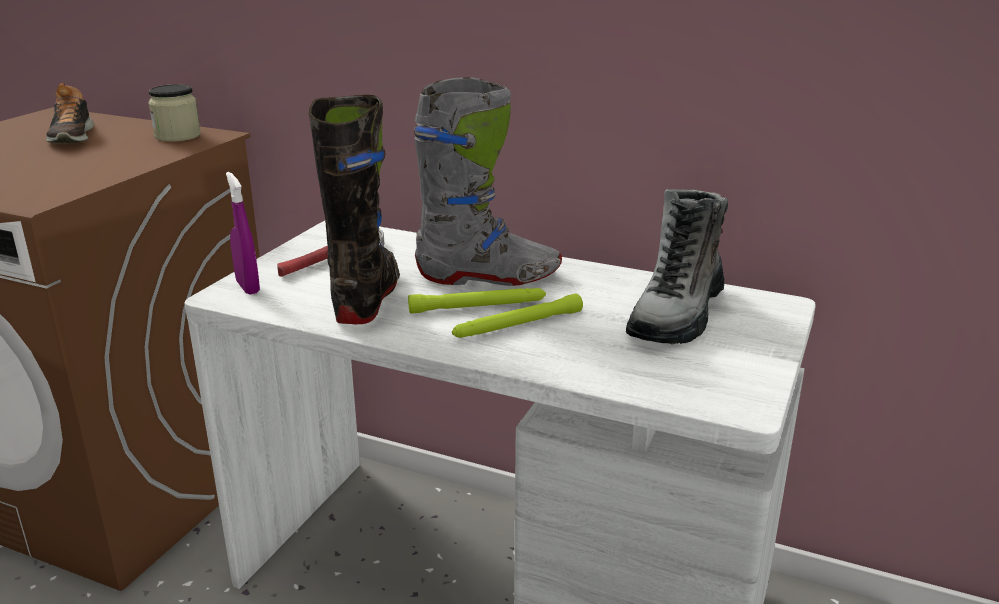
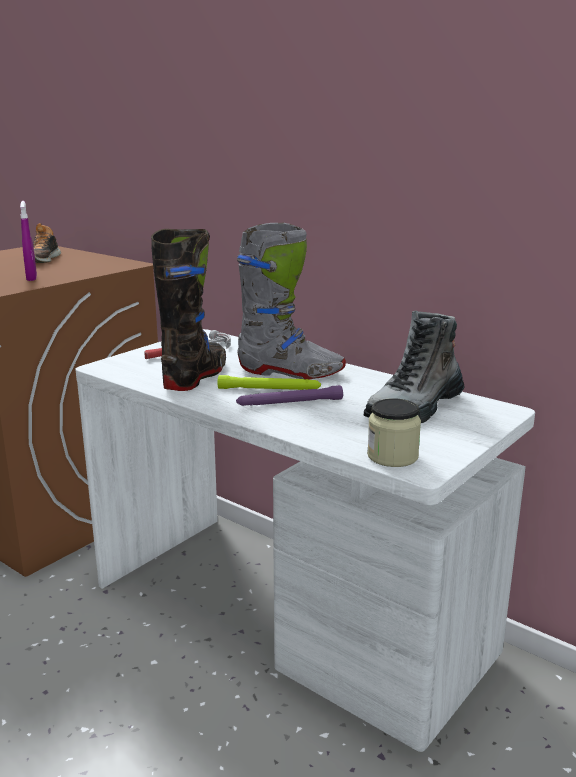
camera: 15 degrees right, 5 degrees down
(177, 136) = (109, 263): jar -> jar (392, 456)
(248, 287) = (121, 363): purple spray bottle -> purple spray bottle (31, 278)
(517, 325) = (289, 403): green flashlight -> purple flashlight

